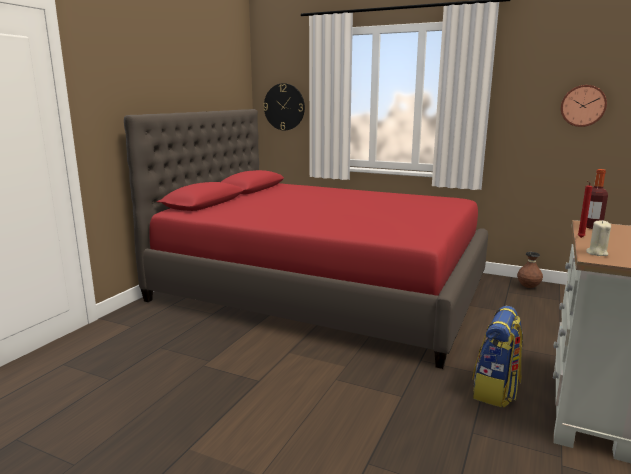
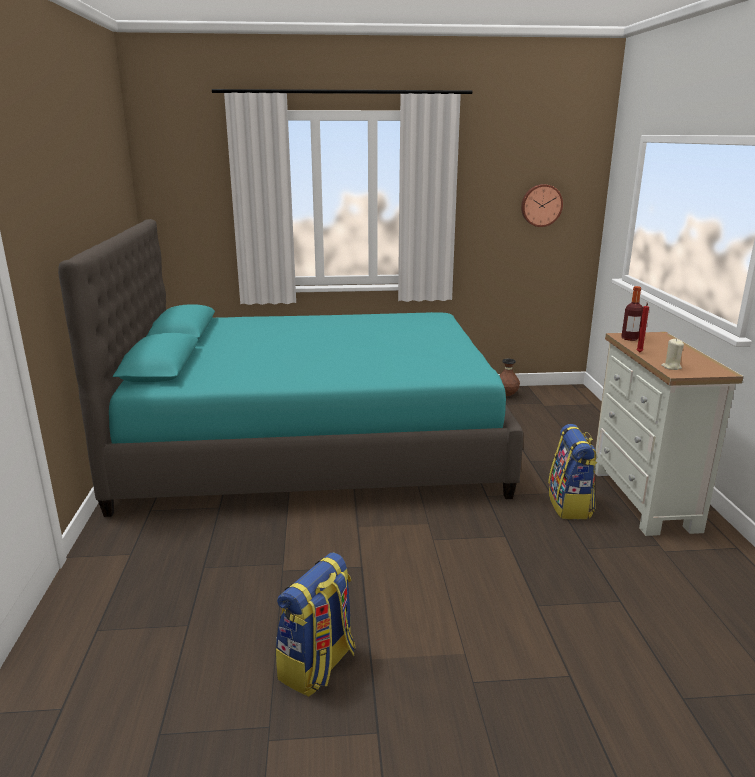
camera: 30 degrees left, 5 degrees up
(149, 438) = (318, 666): none -> backpack
(284, 107) = (189, 213): wall clock -> none
(320, 289) = (313, 445): red bed -> turquoise bed

